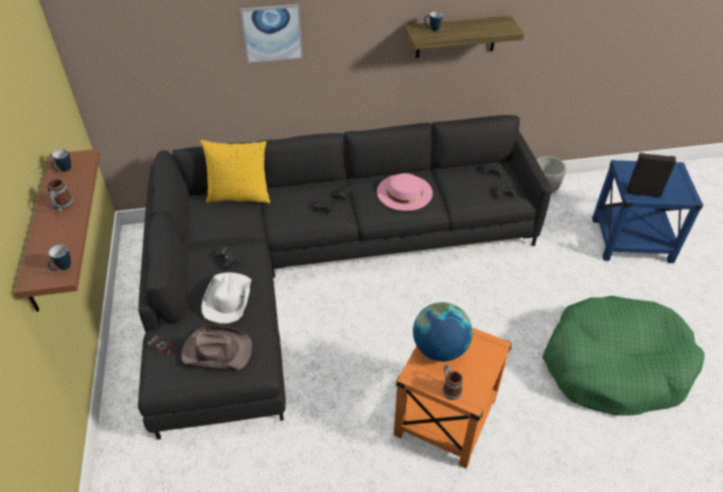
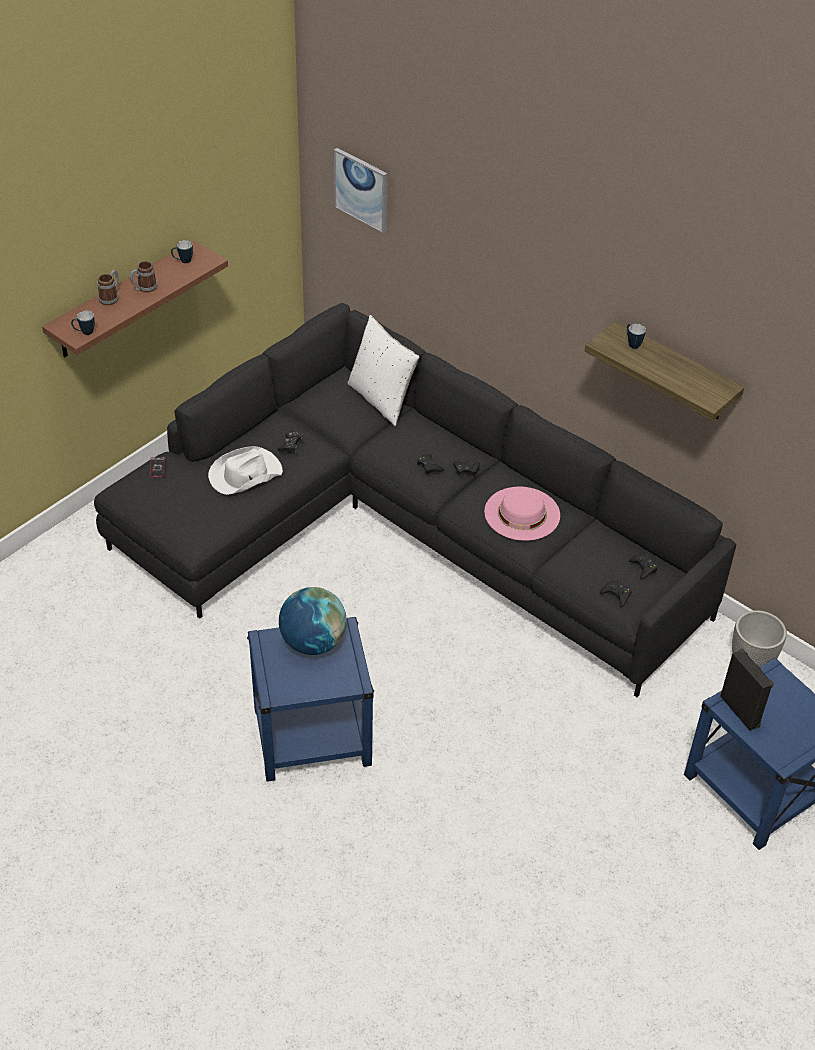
camera: 50 degrees right, 0 degrees up
(216, 351) = (183, 504): brown hat -> none
(239, 195) = (381, 399): yellow pillow -> white pillow
(272, 33) = (480, 246): picture -> picture (362, 189)
(446, 416) = (313, 736): orange side table -> blue side table
(450, 388) = (272, 672): mug -> mug (111, 297)
(614, 366) = (517, 853): green dog bed -> none

